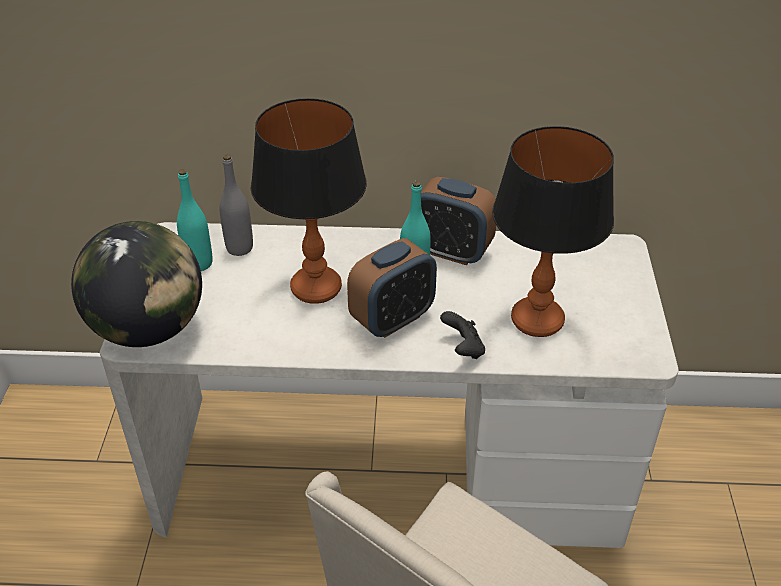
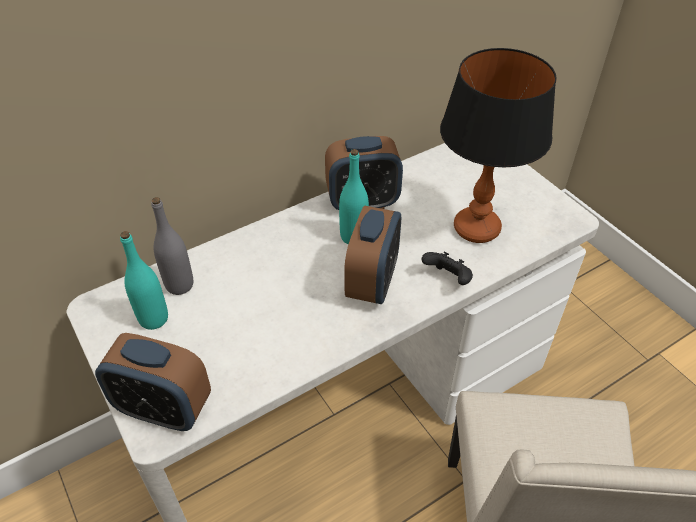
camera: 35 degrees left, 5 degrees up
(149, 329) = (164, 409): globe -> alarm clock
(317, 288) = (285, 288): table lamp -> none

